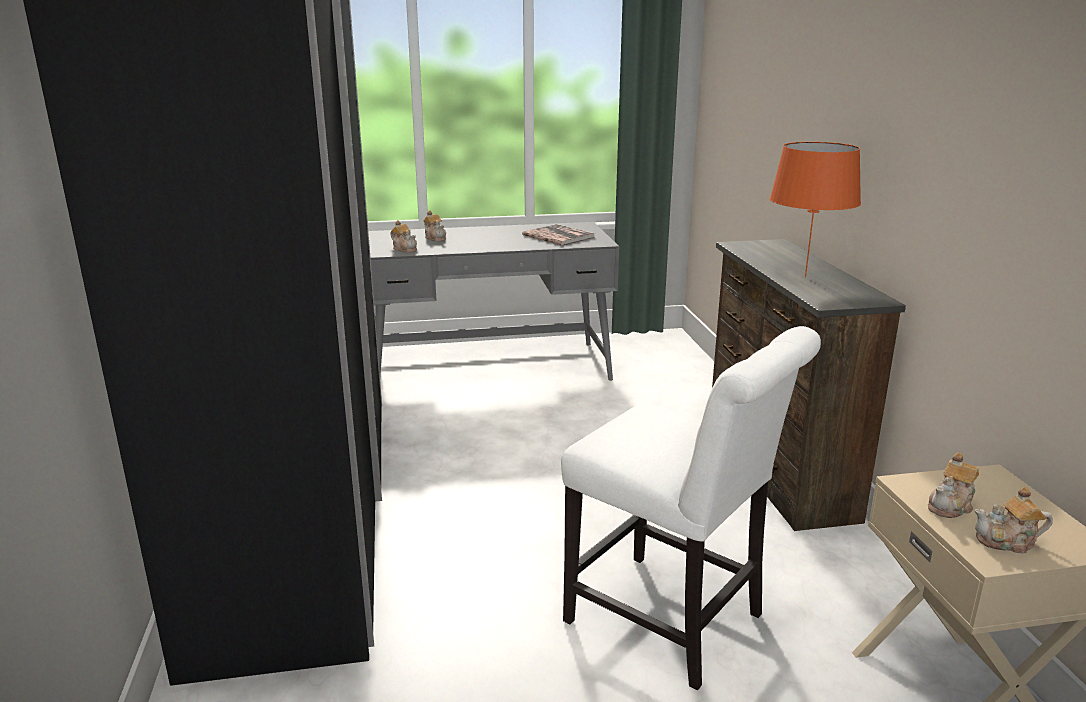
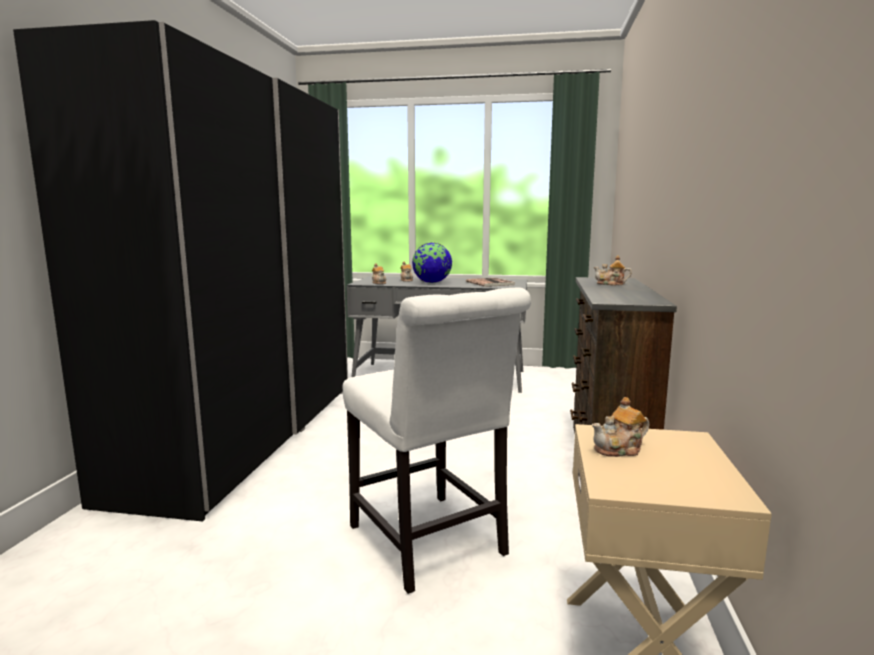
camera: 20 degrees right, 10 degrees down
(479, 242) = (432, 283): none -> globe
(805, 277) = (614, 291): orange table lamp -> none
(1007, 542) = (645, 479): teapot -> teapot (611, 284)

